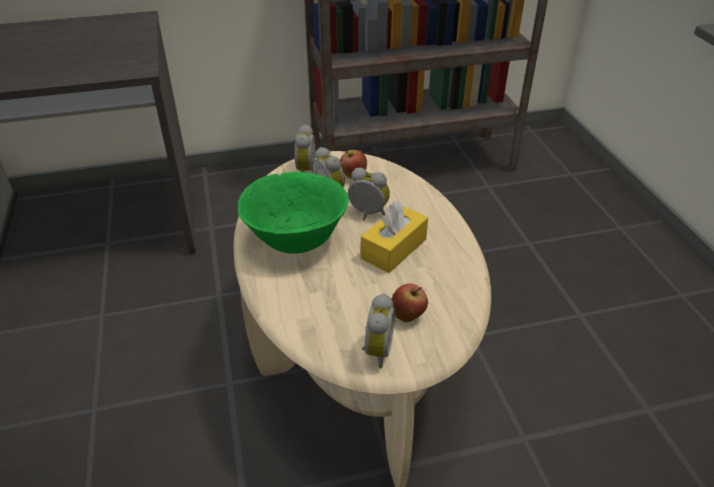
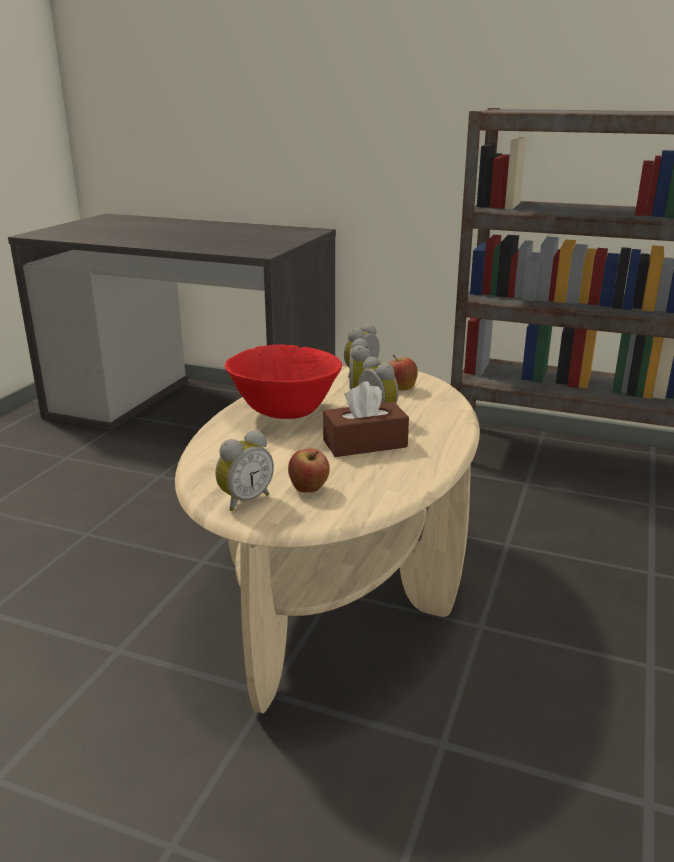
camera: 35 degrees right, 15 degrees down
(296, 241) = (284, 413): green bowl -> red bowl
(393, 249) = (365, 443): yellow tissue box -> brown tissue box

